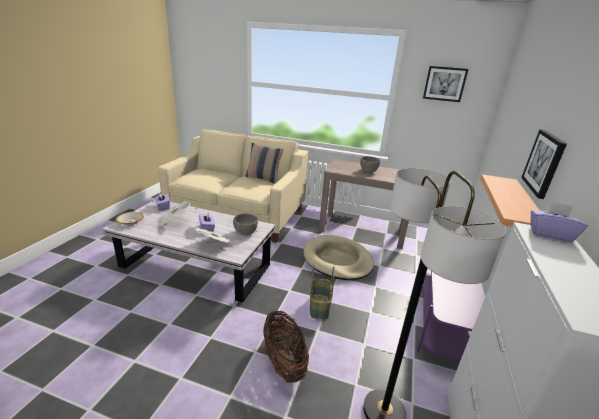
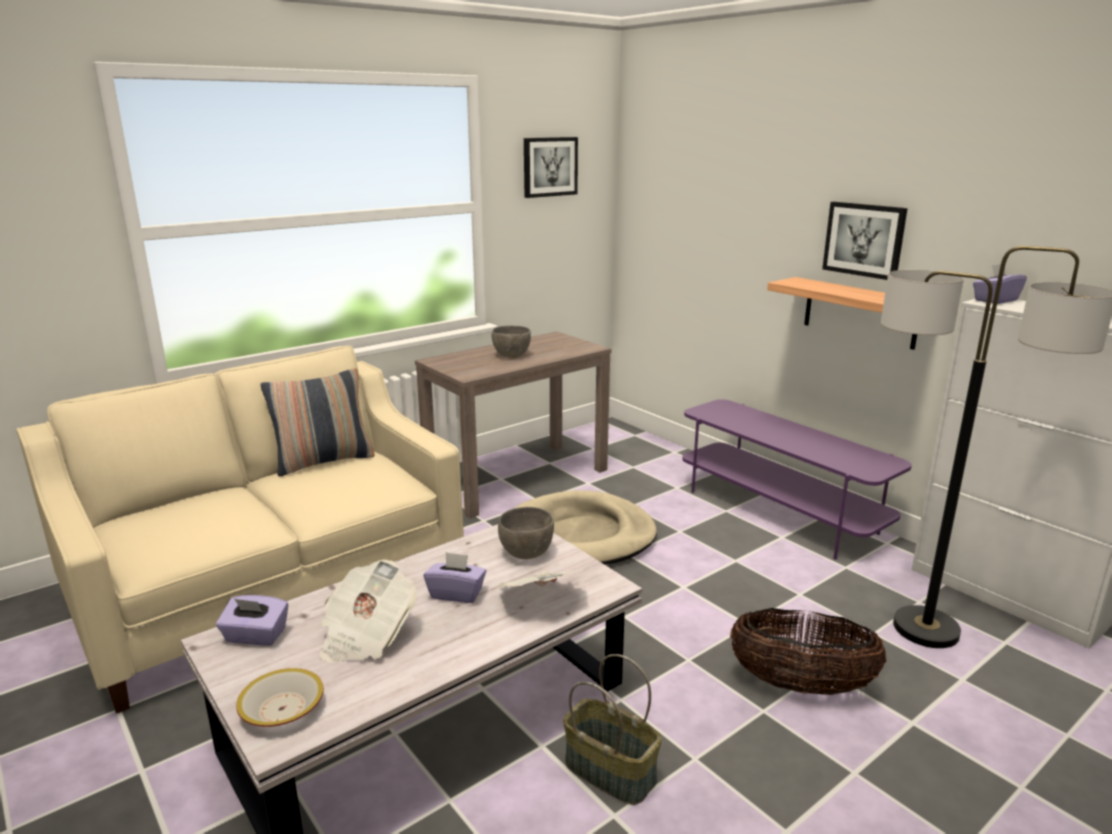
camera: 55 degrees left, 5 degrees down
(320, 307) = (692, 601): basket -> basket (611, 771)

